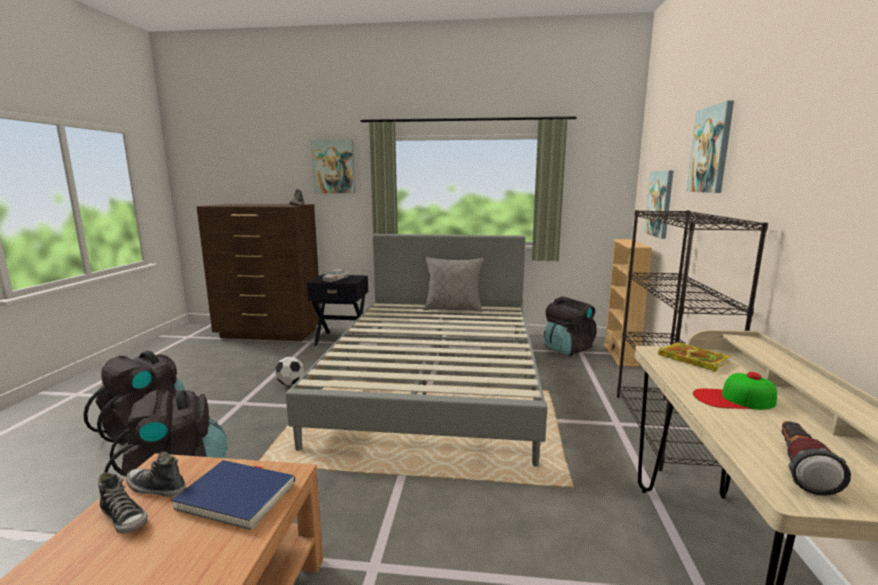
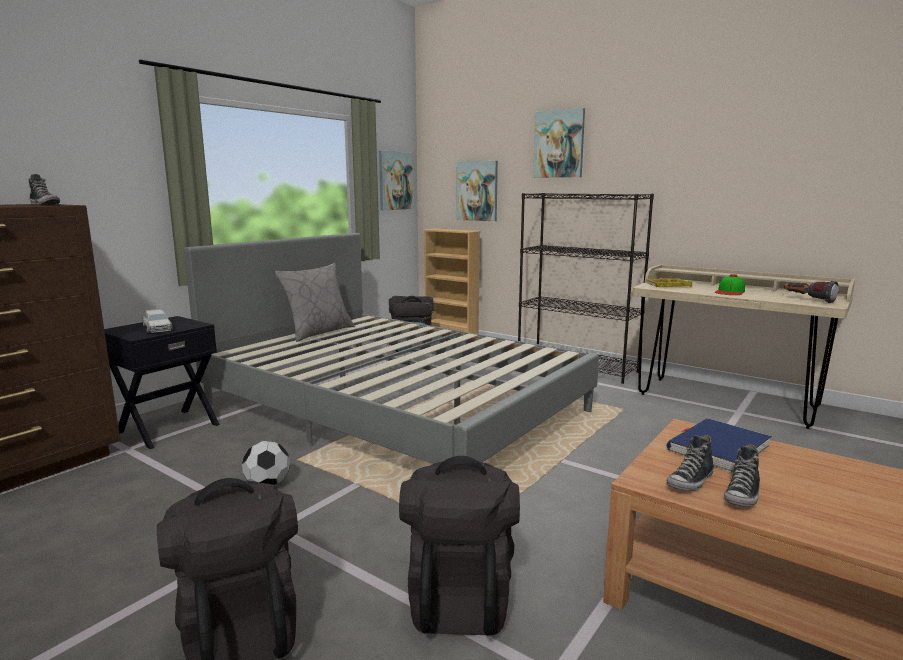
camera: 60 degrees left, 0 degrees up
(124, 518) = (742, 495): shoe -> shoe turned 150 degrees clockwise
(334, 166) = (80, 135): picture -> picture (395, 181)

